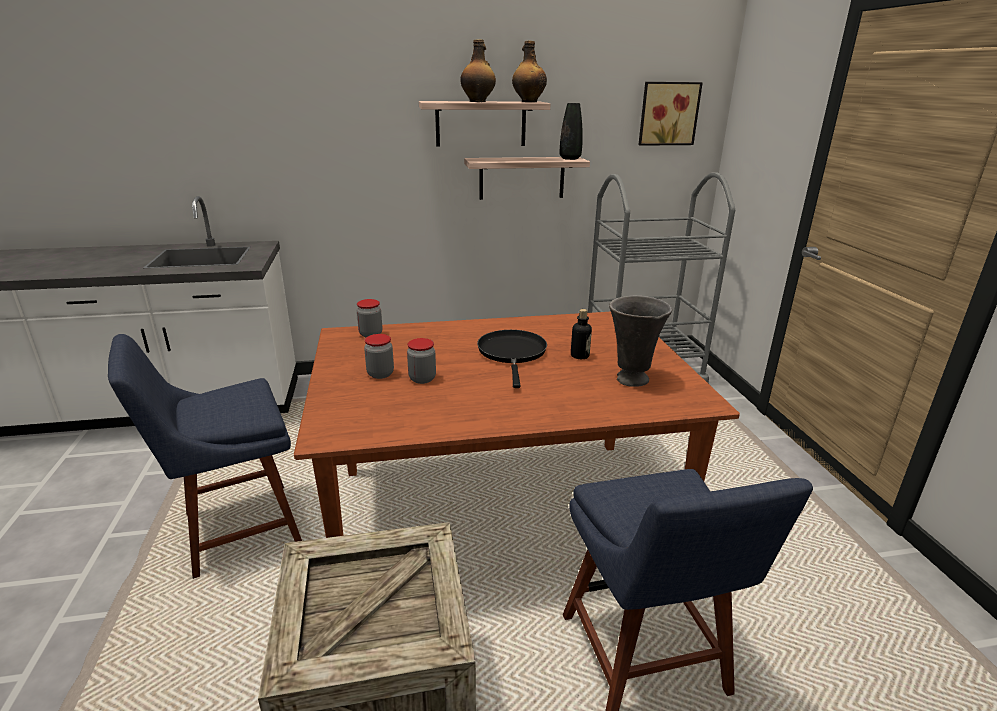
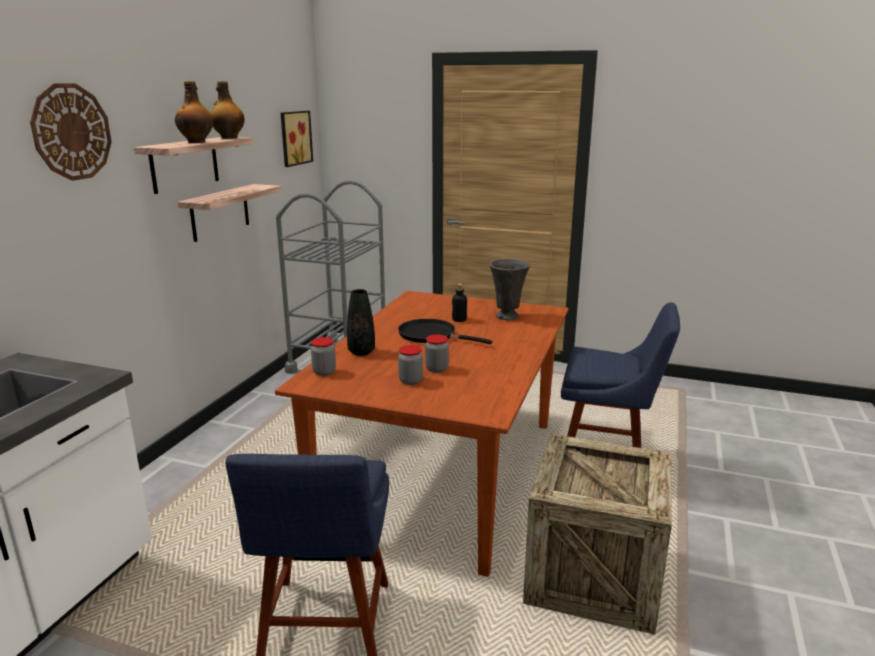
camera: 60 degrees left, 5 degrees down
(353, 82) = (71, 132): none -> wall clock
(570, 158) = (259, 186): black vase -> black vase (361, 352)

